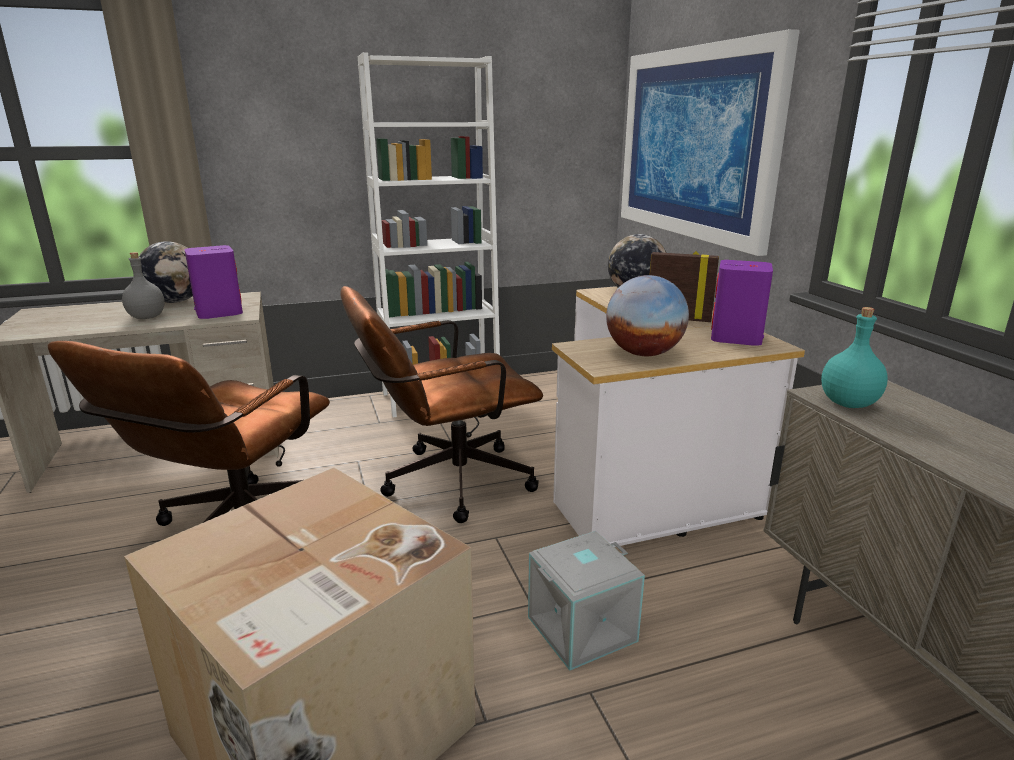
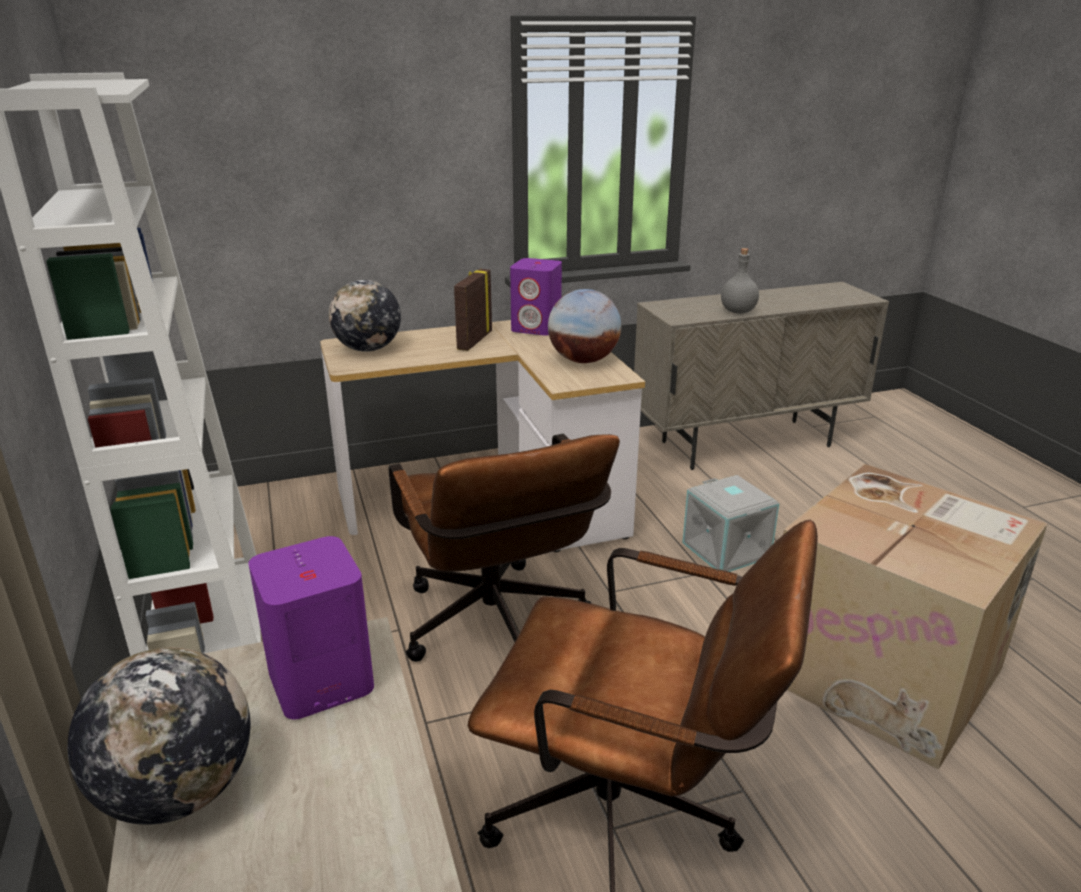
camera: 90 degrees left, 5 degrees up
(147, 317) = (327, 791): grey bottle -> grey bottle (737, 311)
(695, 143) = (301, 166): picture -> none
(847, 403) = (692, 316): turquoise bottle -> none

